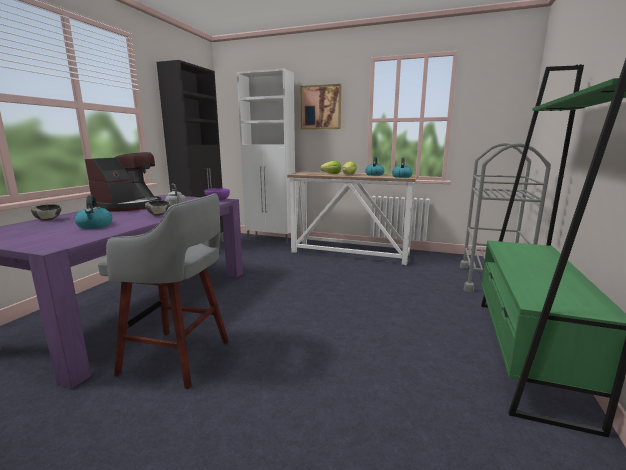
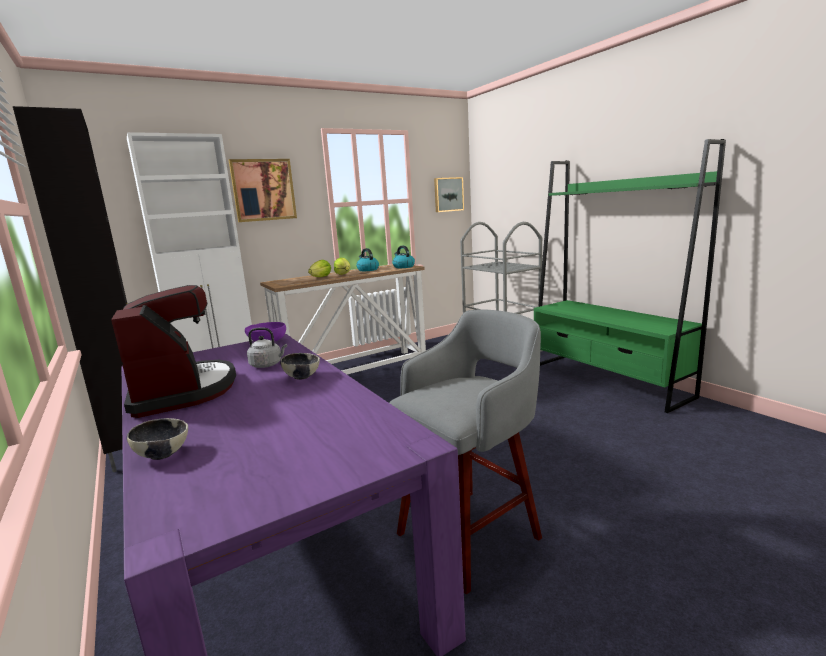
camera: 50 degrees left, 0 degrees up
(95, 226) = (305, 416): kettle -> none
(499, 114) = (448, 194): none -> picture

